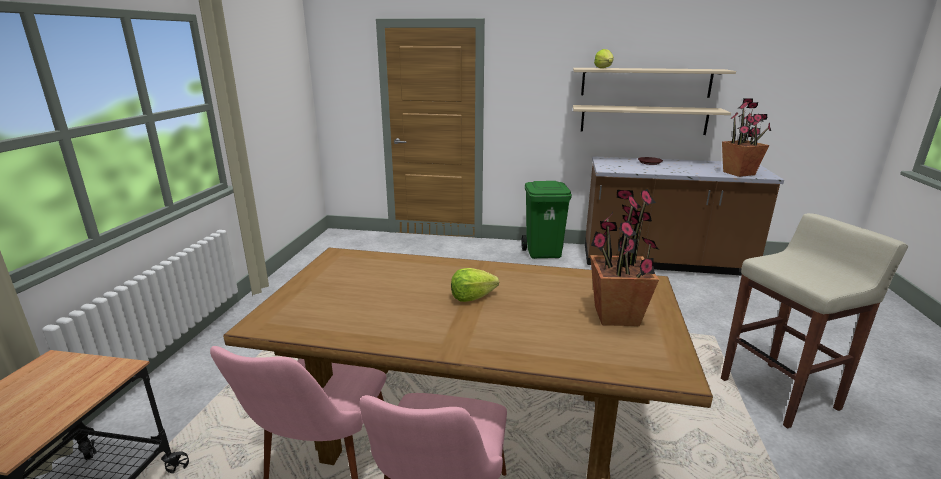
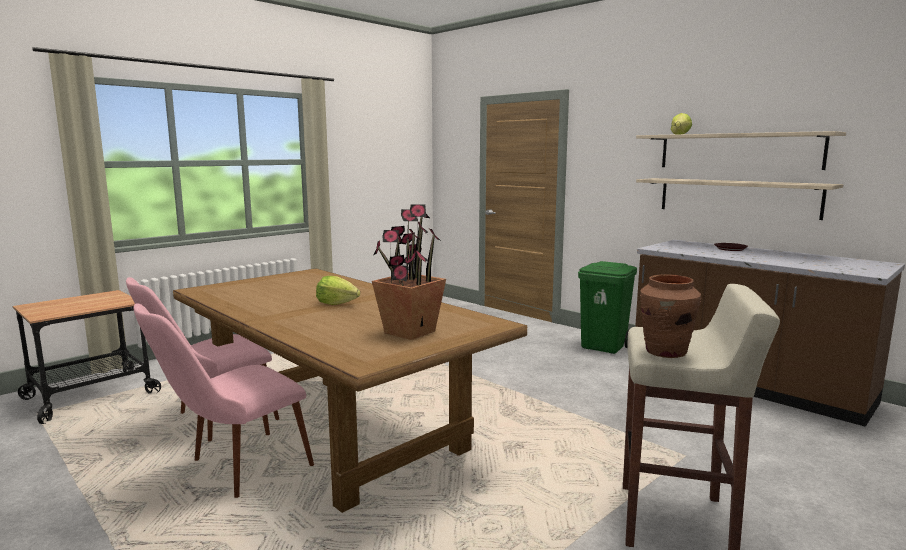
camera: 35 degrees right, 10 degrees down
(739, 173) = (830, 267): potted plant -> none
(823, 282) = (665, 352): none -> brown vase

